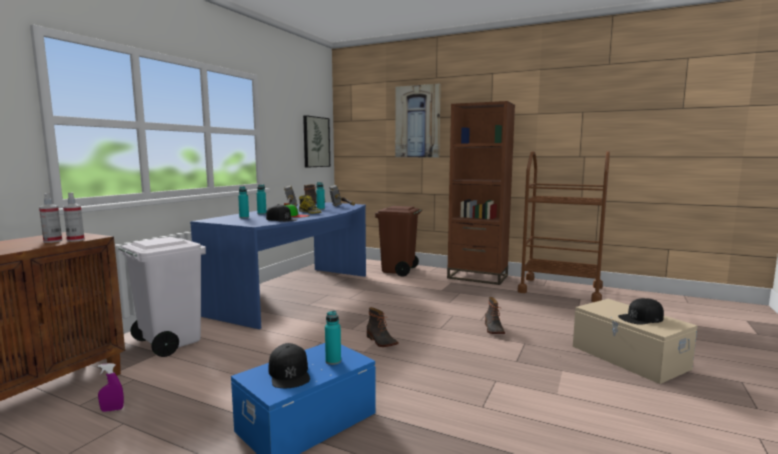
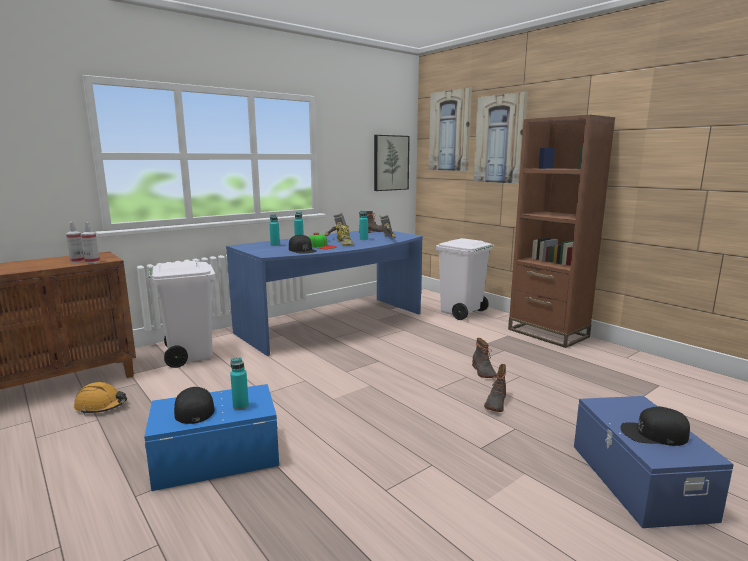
camera: 25 degrees right, 5 degrees up
(112, 410) = (101, 406): purple spray bottle -> orange hard hat
(289, 373) = (194, 409): black cap -> black cap turned 150 degrees clockwise
(368, 114) = (450, 131): none -> picture
(380, 341) = (360, 391): boot -> boot (483, 372)
(398, 271) = (461, 313): brown trash can -> white trash can
(560, 290) = (643, 367): brown cart -> none
(628, 357) = (637, 481): beige storage box -> blue storage box

